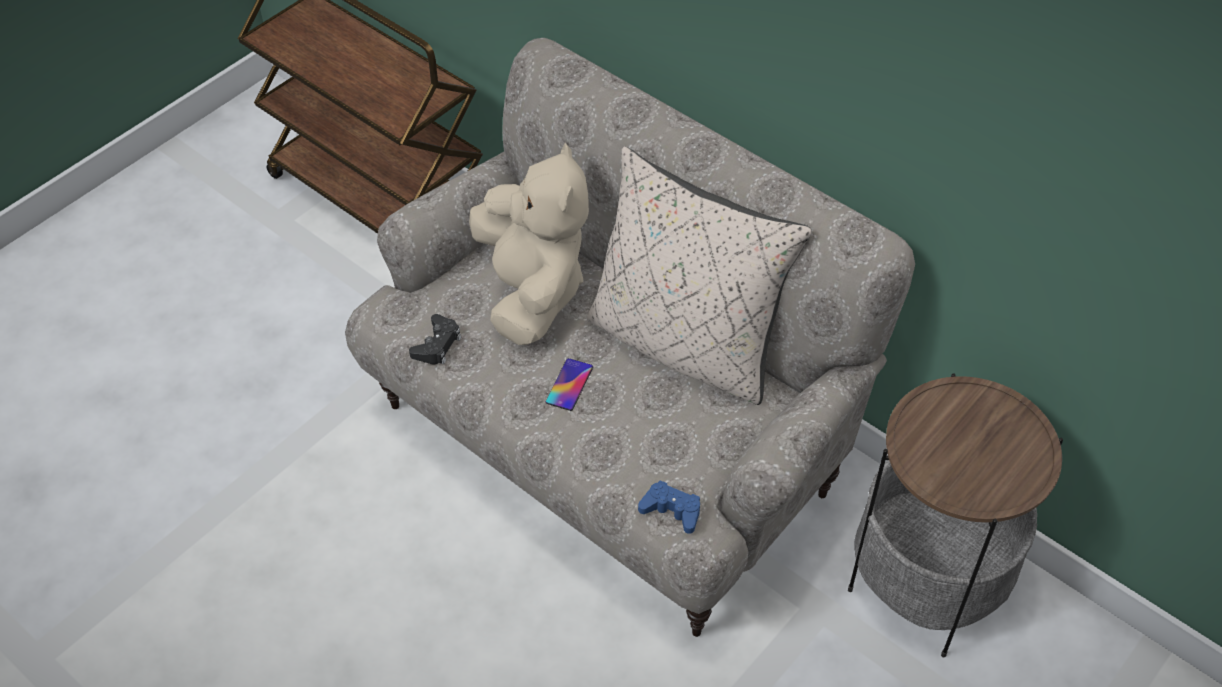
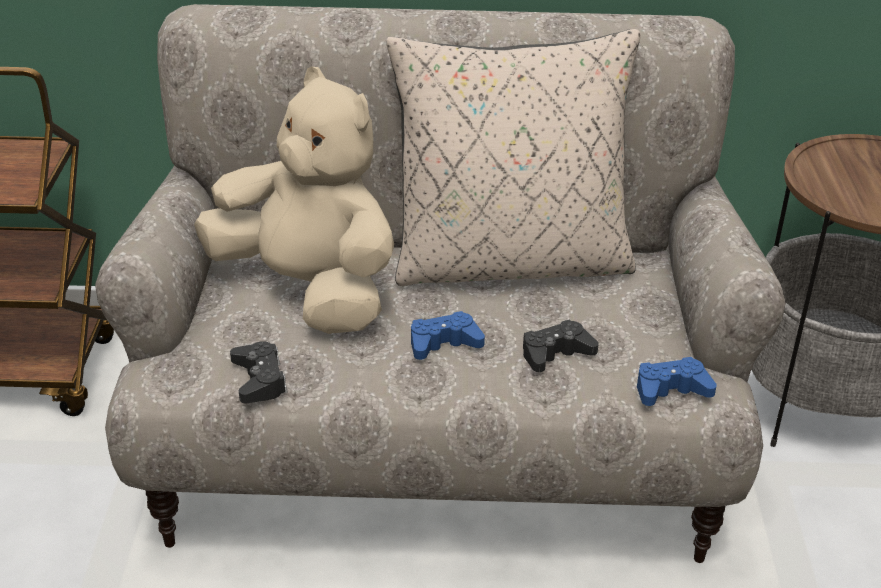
camera: 40 degrees left, 15 degrees down
(569, 385) = (443, 343): phone -> blue game controller
(630, 436) = (556, 353): none -> black game controller

